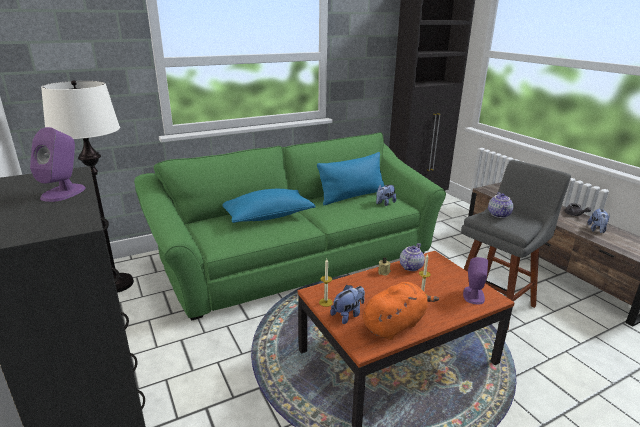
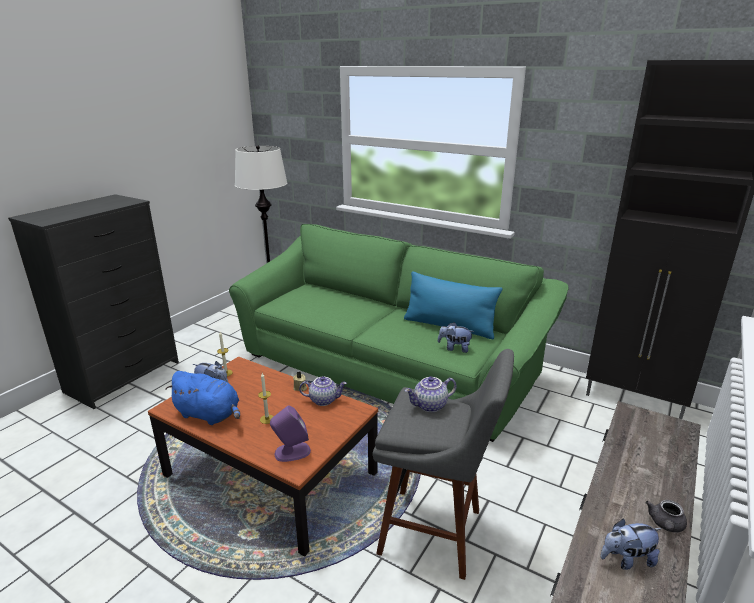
camera: 60 degrees right, 0 degrees up
(64, 192) = (96, 208): purple speaker -> none
(268, 216) = (348, 304): blue pillow -> none
(395, 324) = (209, 415): orange plush toy -> blue plush toy

